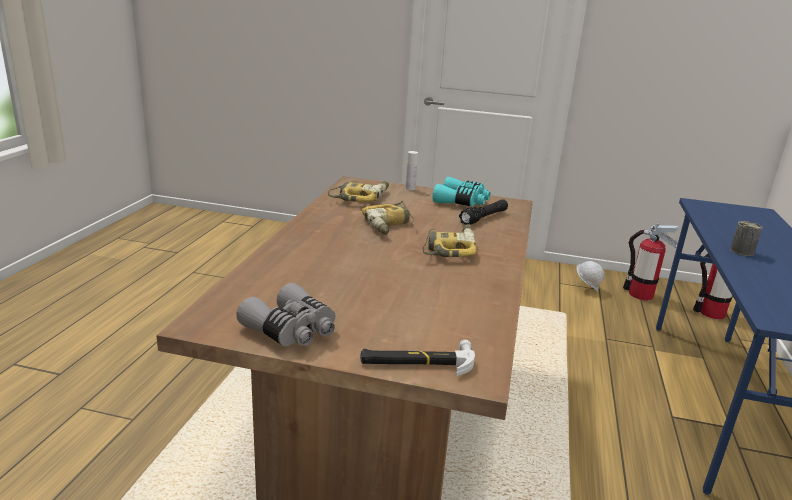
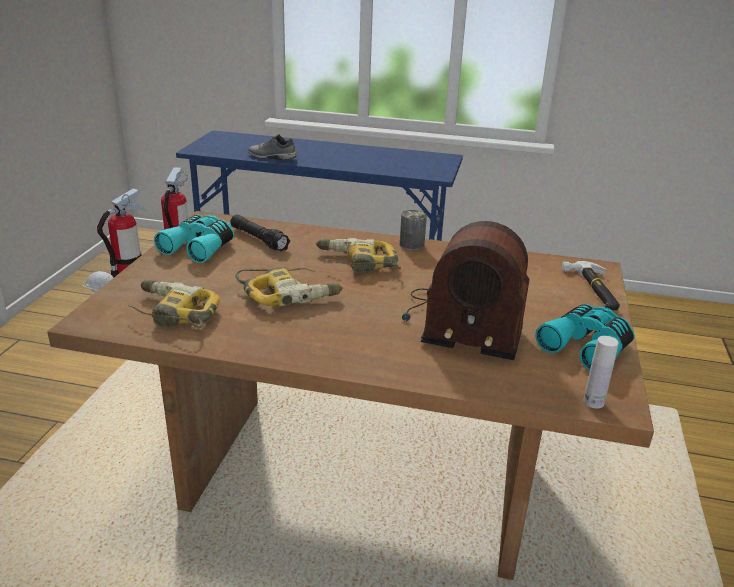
camera: 90 degrees left, 5 degrees up
(292, 330) = (587, 346): grey binoculars -> turquoise binoculars
(343, 279) = (461, 323): none -> radio
(410, 188) = (135, 276): white bottle -> white bottle (593, 402)
(718, 231) = (271, 157): none -> grey shoe
(741, 251) = (316, 159): can -> can (411, 245)

